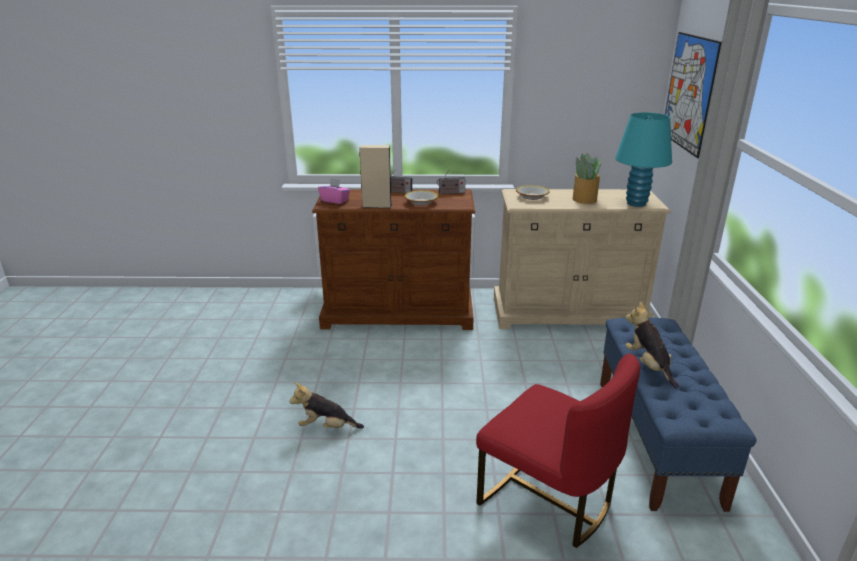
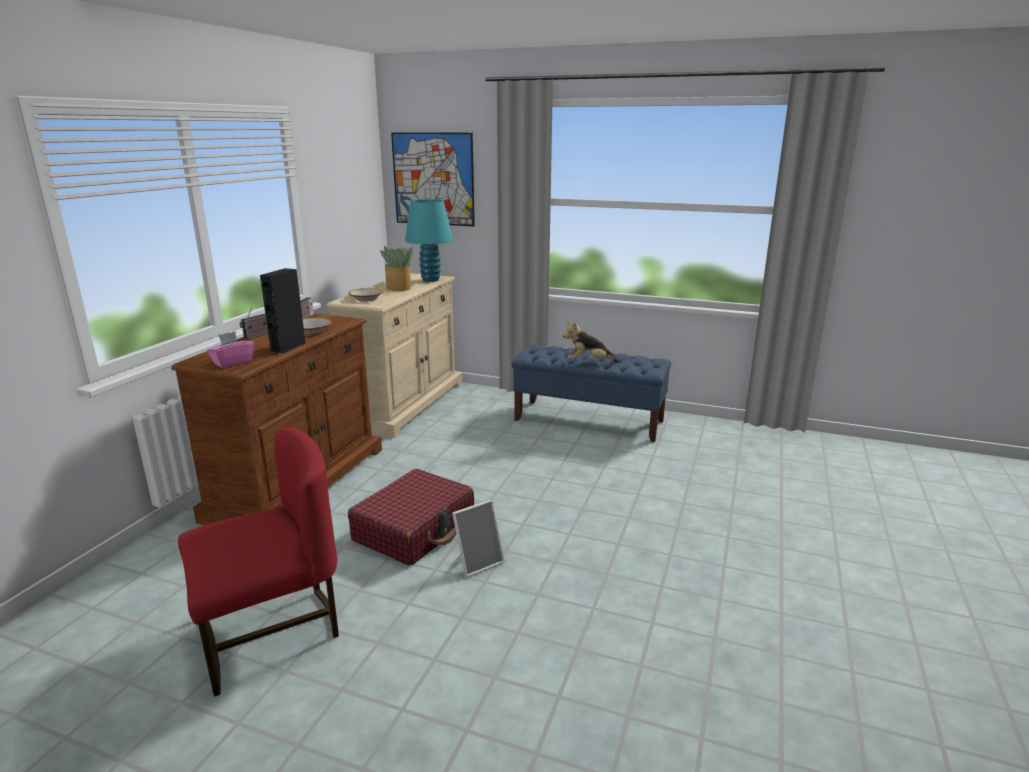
camera: 70 degrees left, 5 degrees down
(326, 427) = (478, 562): plush toy -> picture frame
(360, 382) = (415, 529): none -> red suitcase
(377, 206) = (288, 347): beige speaker -> black speaker
(548, 500) = (631, 472): red chair -> red chair (271, 632)

